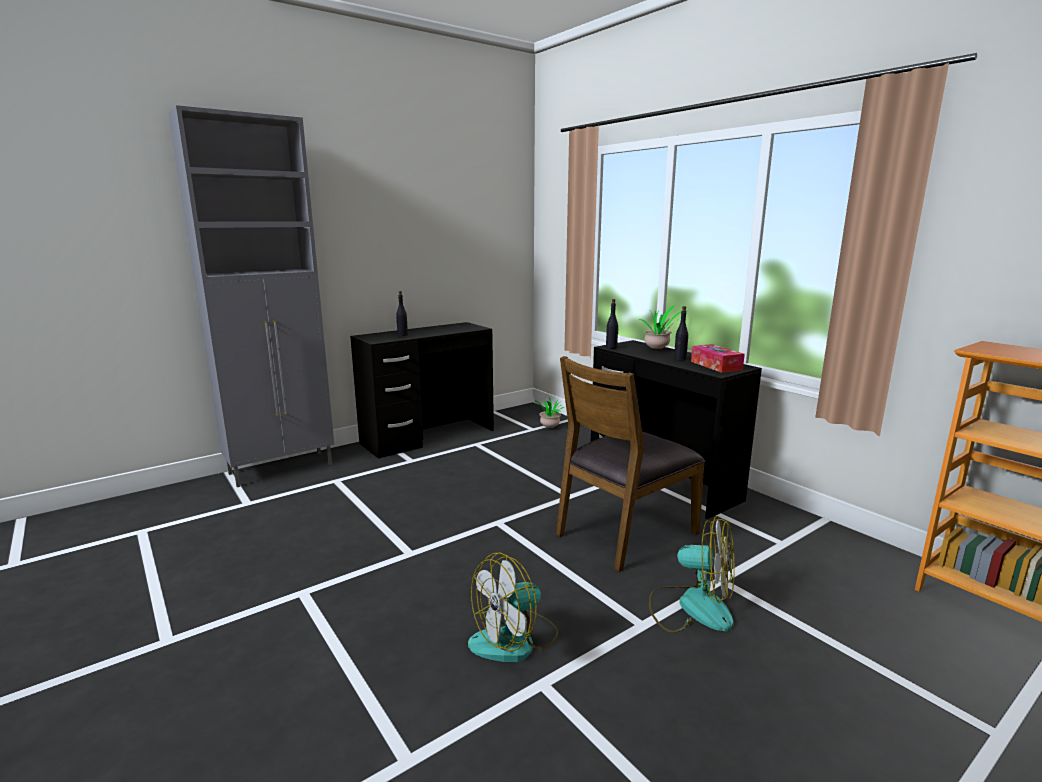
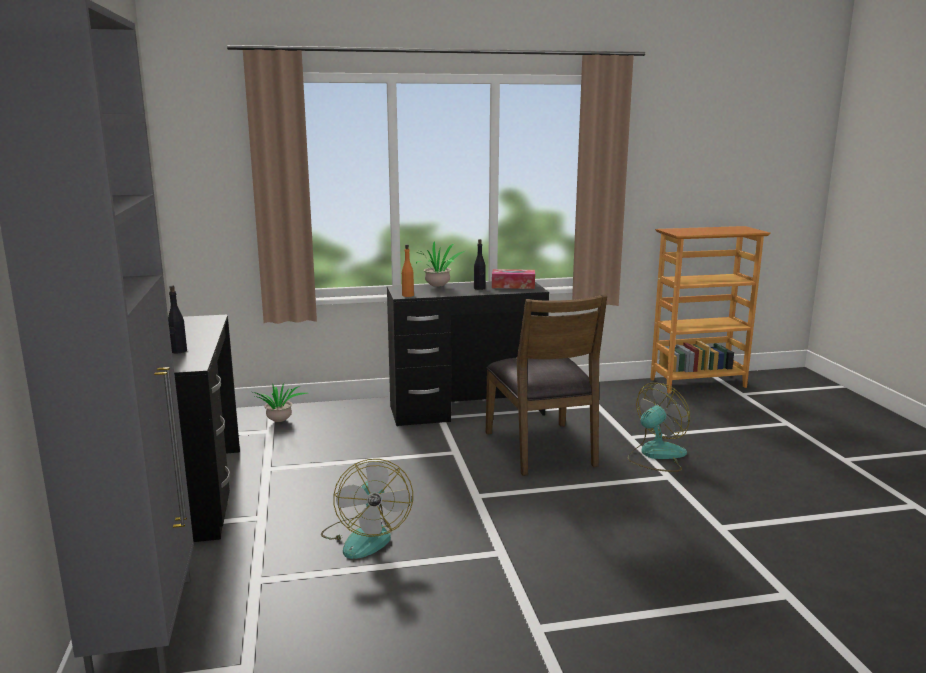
camera: 65 degrees left, 0 degrees up
(515, 640) = (667, 527): fan -> fan (365, 536)
(611, 347) = (408, 295): black bottle -> orange bottle

